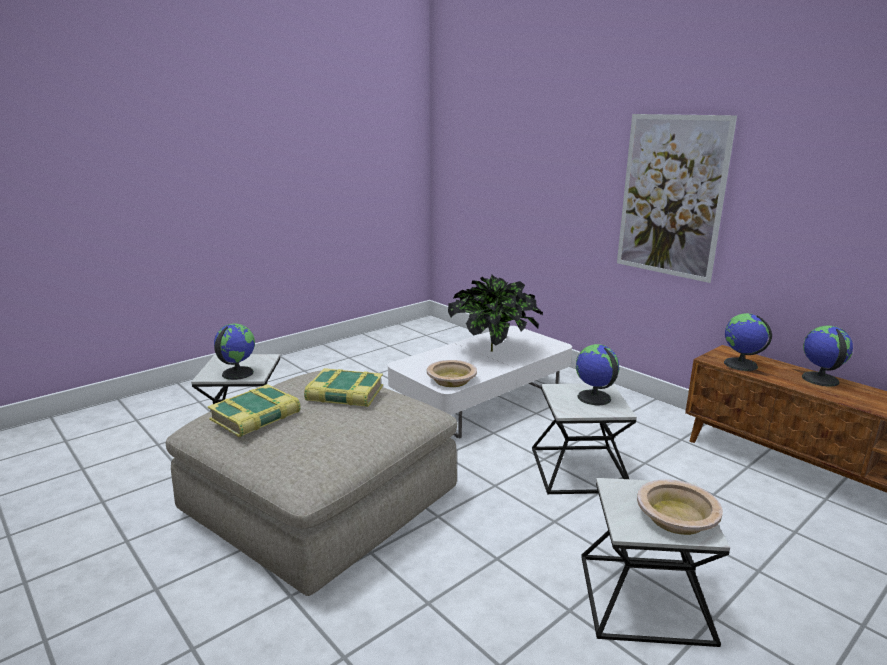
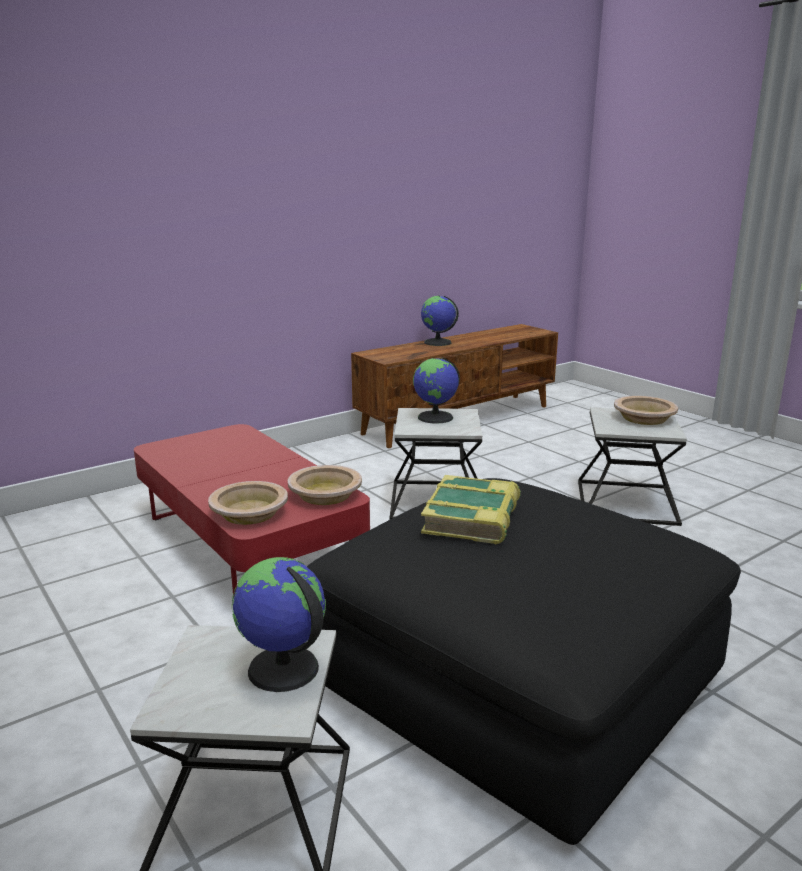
camera: 85 degrees left, 0 degrees up
(256, 417) = (561, 581): book -> none
(321, 502) = (514, 679): beige ottoman -> black ottoman
(420, 363) = (249, 513): none -> beige bowl
(482, 401) = (247, 540): white coffee table -> red coffee table
(494, 351) = (234, 464): potted plant -> none
(671, 196) = (268, 211): picture -> none
(740, 364) = (403, 354): globe -> none

